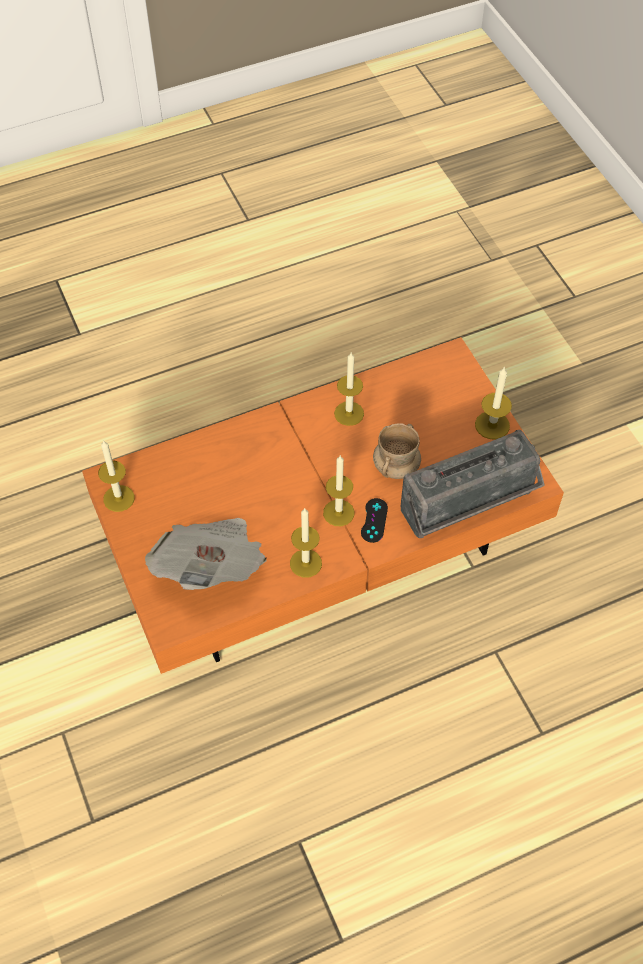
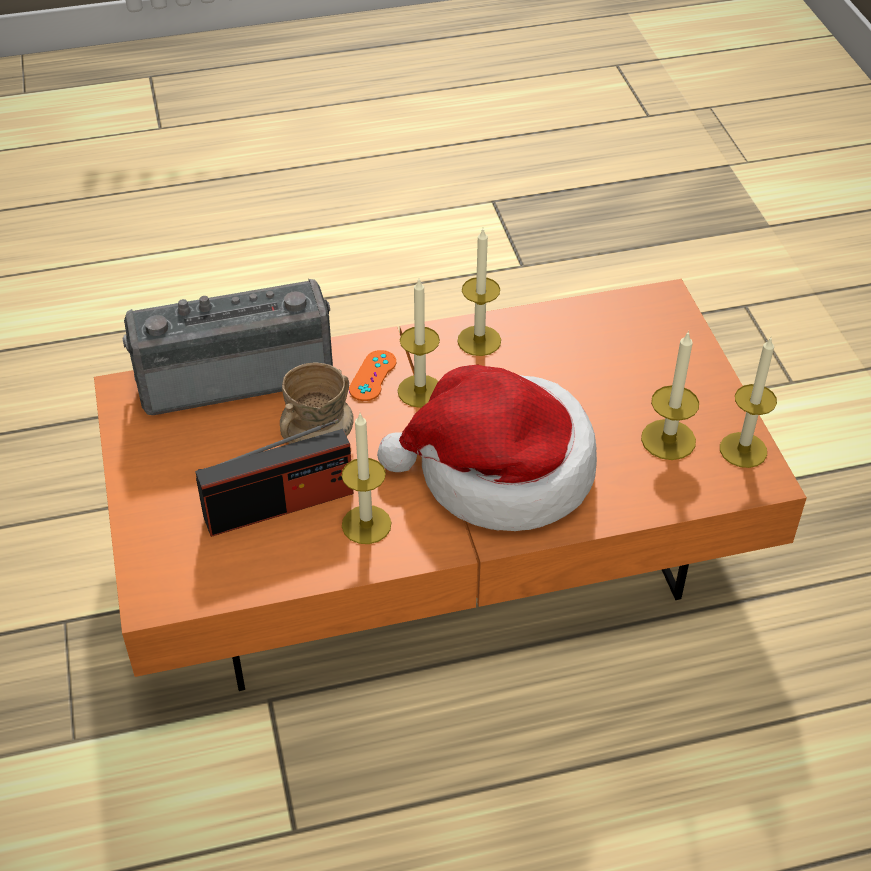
camera: 170 degrees left, 10 degrees down
(211, 566) = (607, 352): newspaper -> none
(275, 459) = (500, 471): none -> hat
(374, 520) = (373, 376): black game controller -> orange game controller
(404, 418) = (279, 505): none -> radio
(492, 425) = (146, 476): candle -> candle (668, 439)

